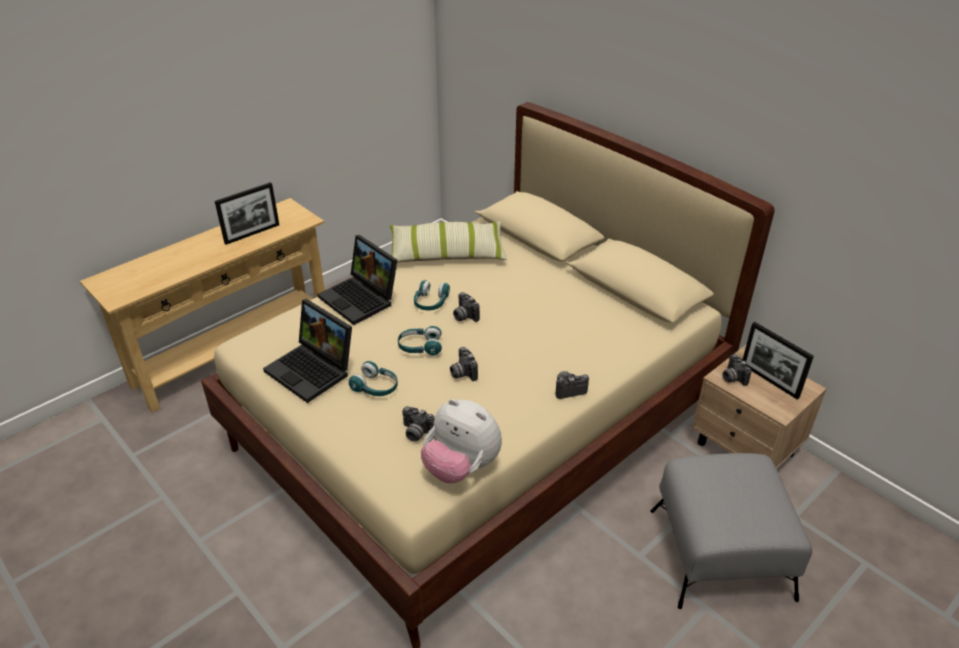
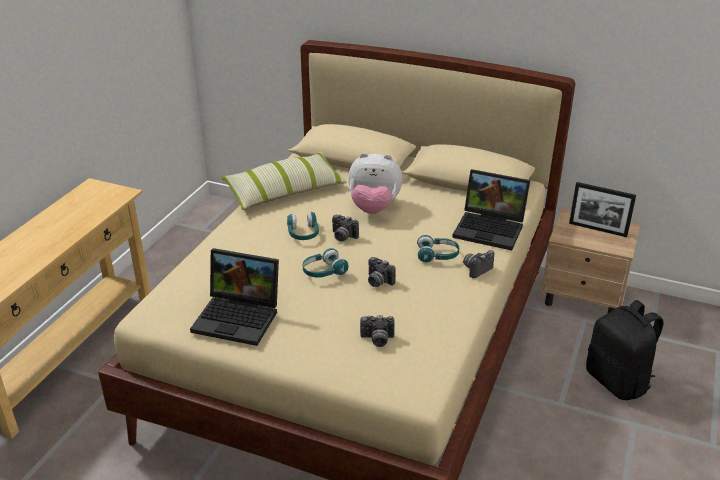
camera: 25 degrees left, 5 degrees down
(252, 234) = (75, 218): picture frame -> none
(361, 299) = (236, 246): laptop -> laptop (491, 229)
(375, 387) = (310, 315): turquoise headphones -> turquoise headphones (437, 256)
(461, 467) = (438, 354): plush toy -> plush toy (374, 208)
(720, 554) = (618, 381): grey ottoman -> black backpack
(732, 378) = (570, 235): camera -> none

